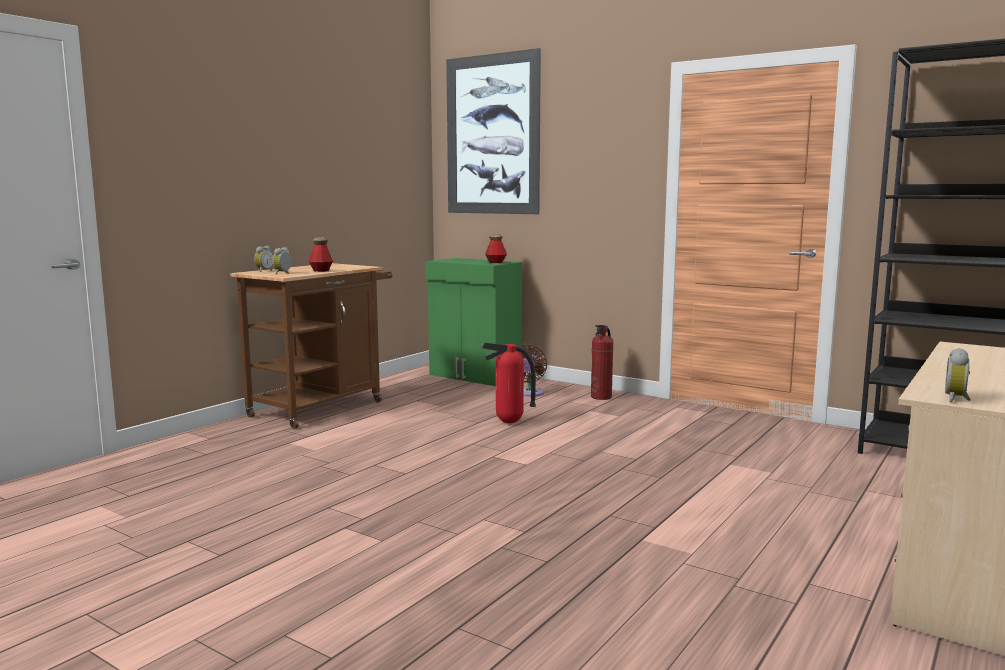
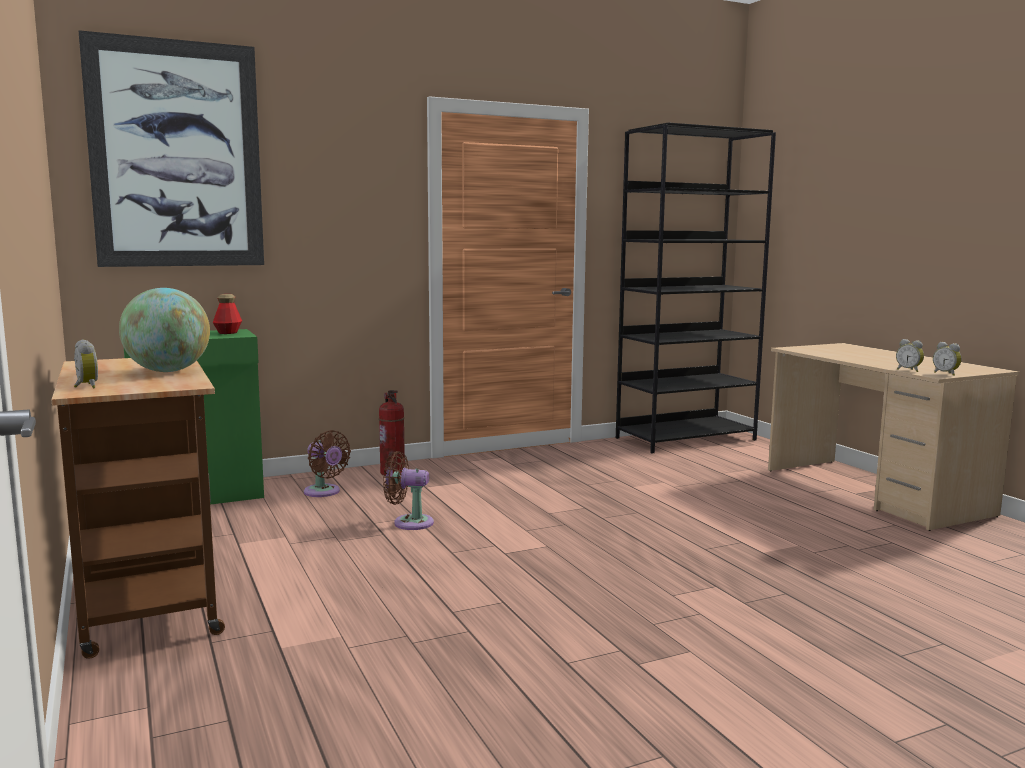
camera: 60 degrees left, 0 degrees up
(283, 273) = (153, 383): alarm clock -> alarm clock (909, 370)
(321, 270) = (168, 371): bottle -> globe
(509, 423) = (409, 522): fire extinguisher -> brown fan

